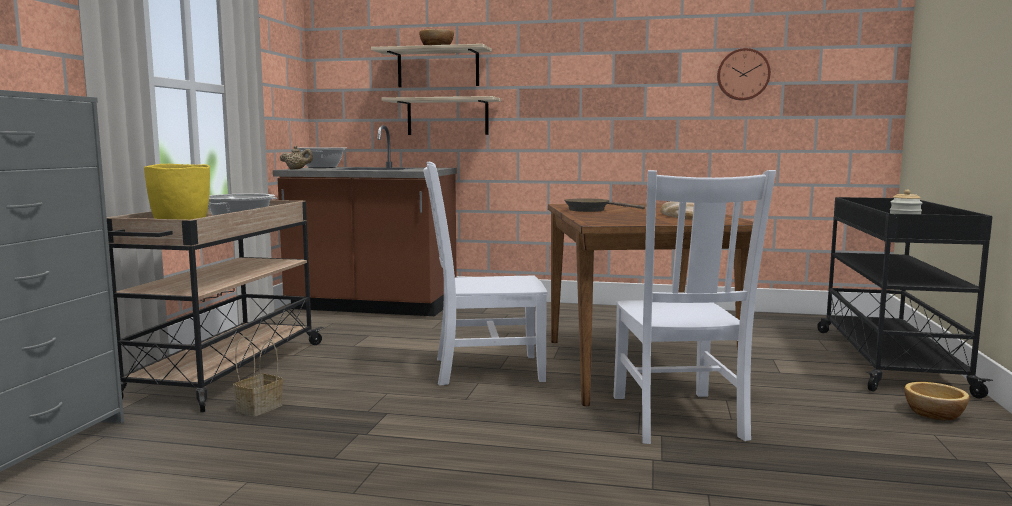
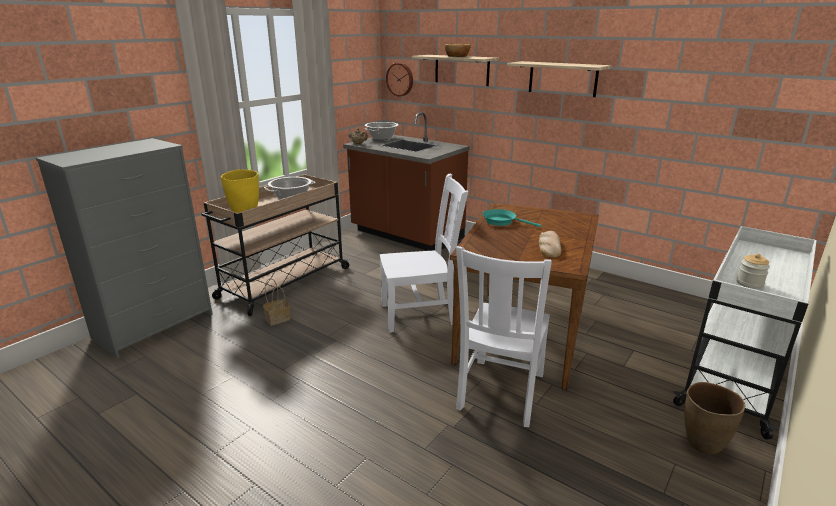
camera: 25 degrees right, 15 degrees up
(447, 117) = (466, 107): shelf -> shelf (562, 78)
(484, 369) = (421, 314): white chair -> white chair turned 150 degrees clockwise
(591, 210) = (502, 221): brown frying pan -> turquoise frying pan
(743, 74) = (699, 96): wall clock -> wall clock (400, 79)
(887, 359) = (734, 374): black cart -> white cart
(935, 414) = (702, 444): bowl -> brown vase

